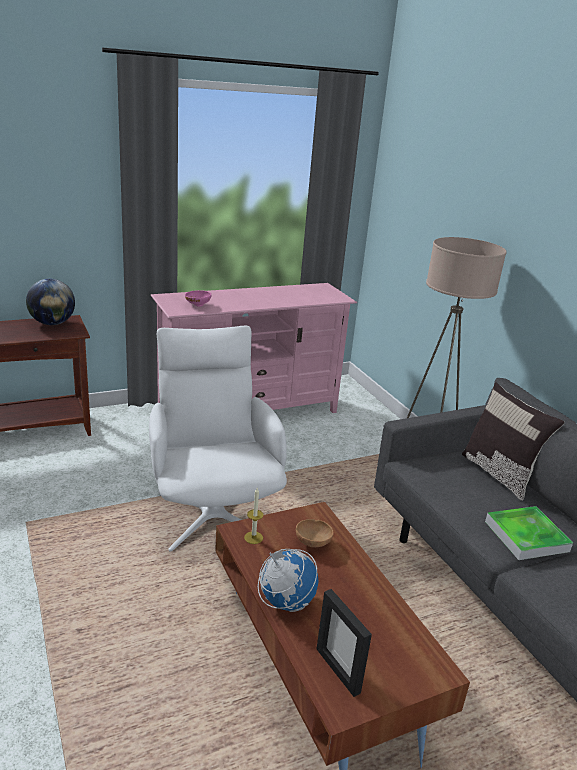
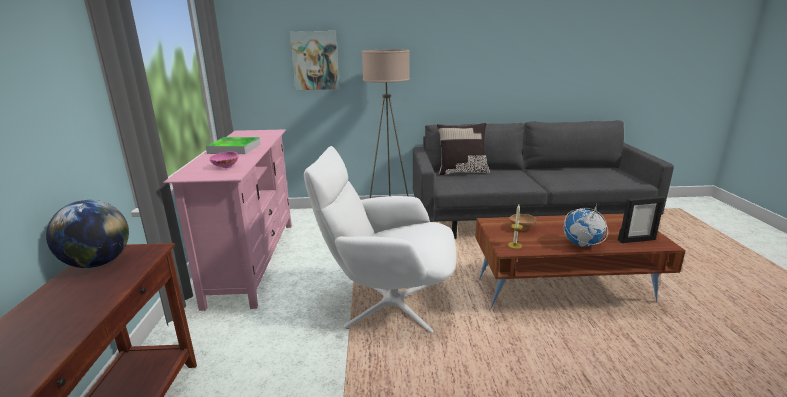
camera: 65 degrees left, 5 degrees down
(438, 232) = (315, 60): none -> picture
(526, 536) = (521, 178): tray -> tray (234, 148)

